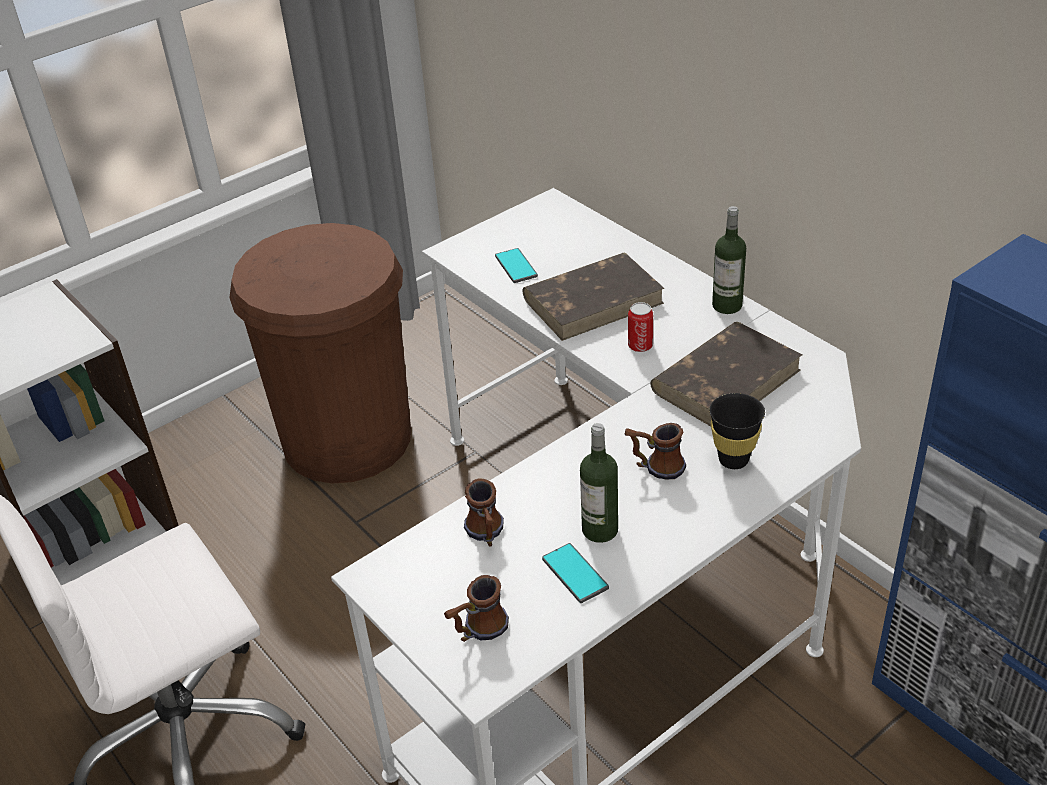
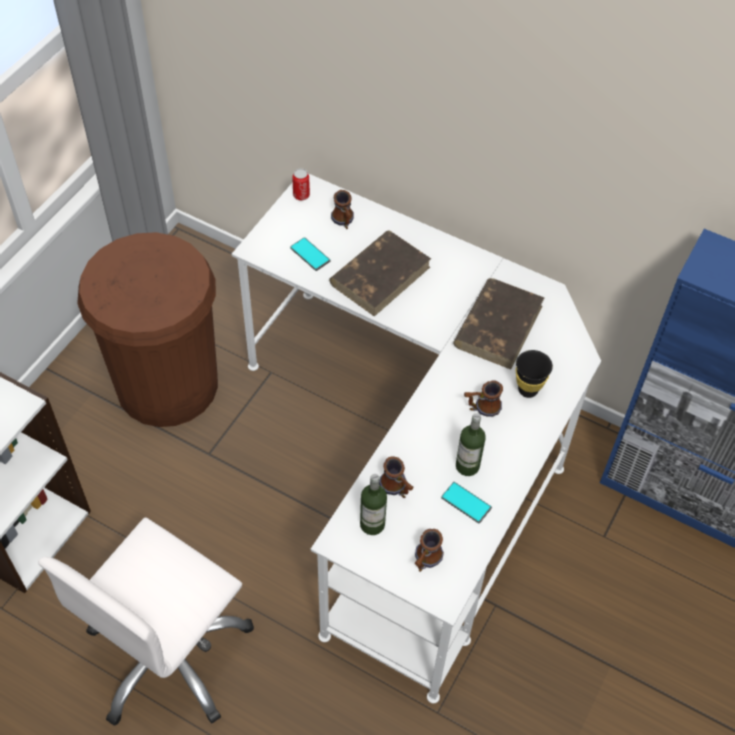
camera: 25 degrees left, 15 degrees up
(576, 242) = (344, 222): none -> mug
(640, 346) = (430, 309): can -> can (301, 195)
(727, 305) = (473, 260): bottle -> bottle (372, 524)

